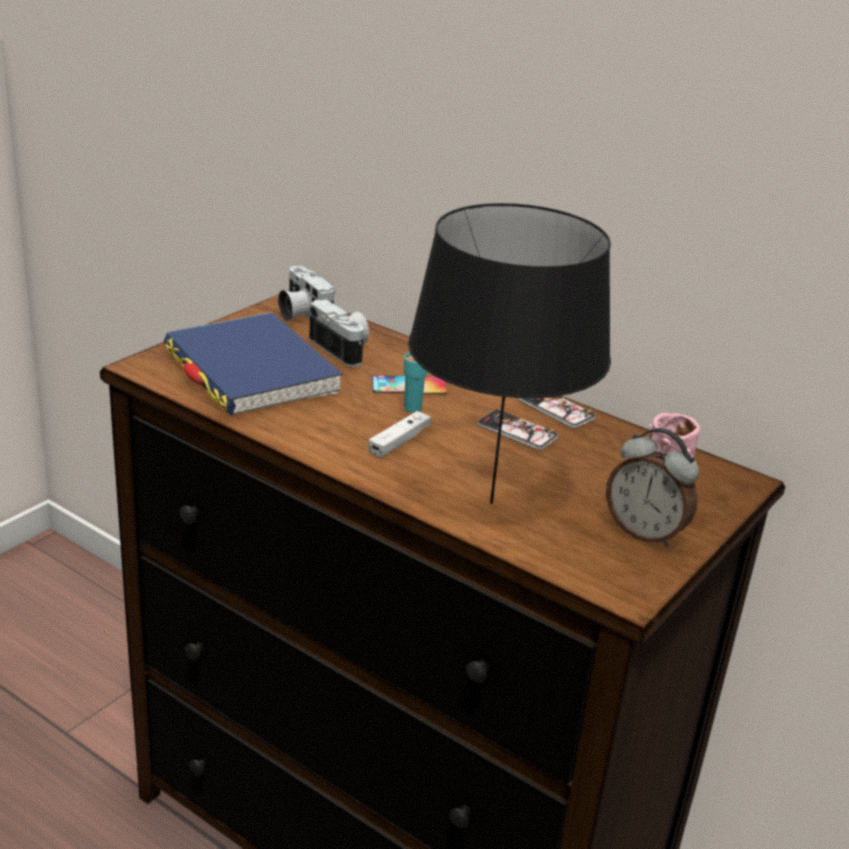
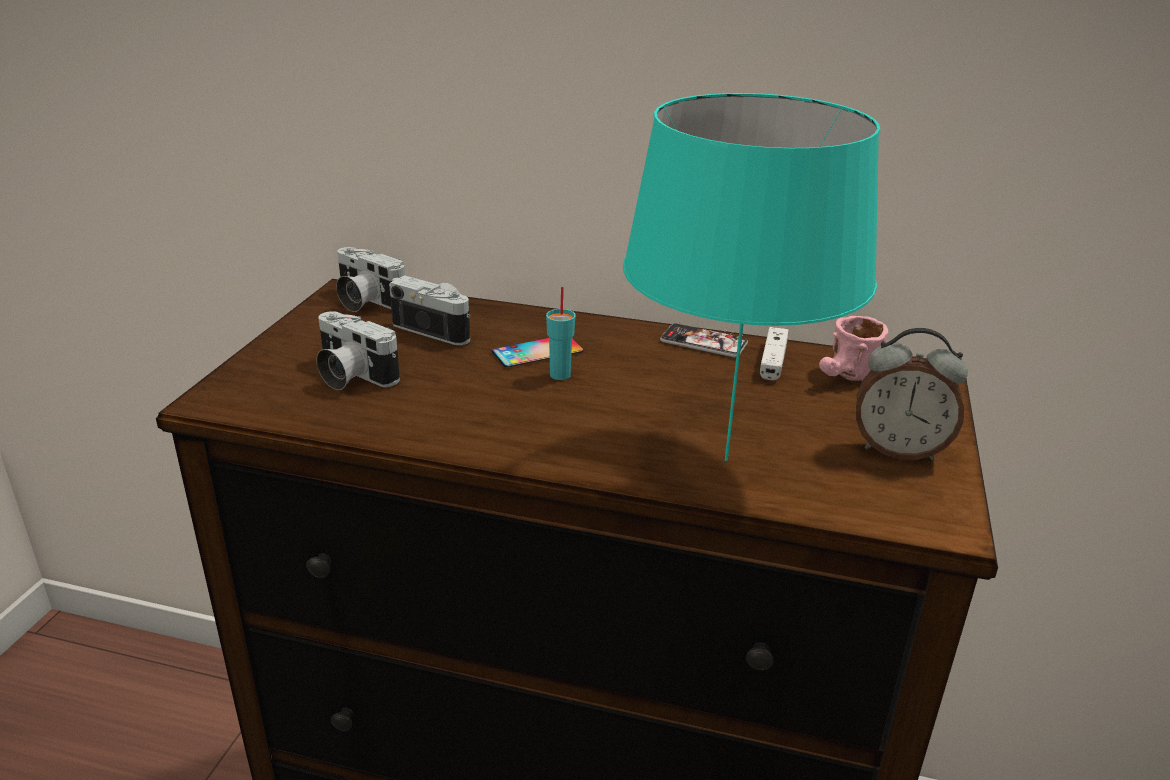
camera: 20 degrees left, 0 degrees up
(251, 371) = (350, 376): blue book -> camera
(399, 442) = (576, 416): white game controller -> white game controller (773, 361)
(492, 503) = (727, 460): black table lamp -> turquoise table lamp
(517, 431) = (685, 374): phone -> none

